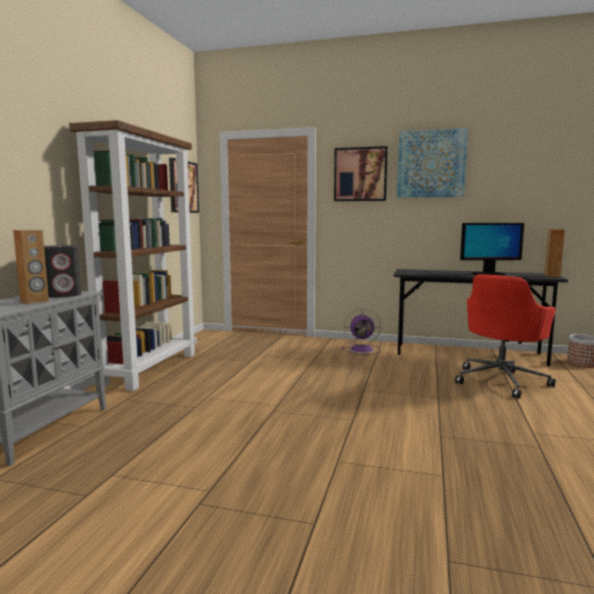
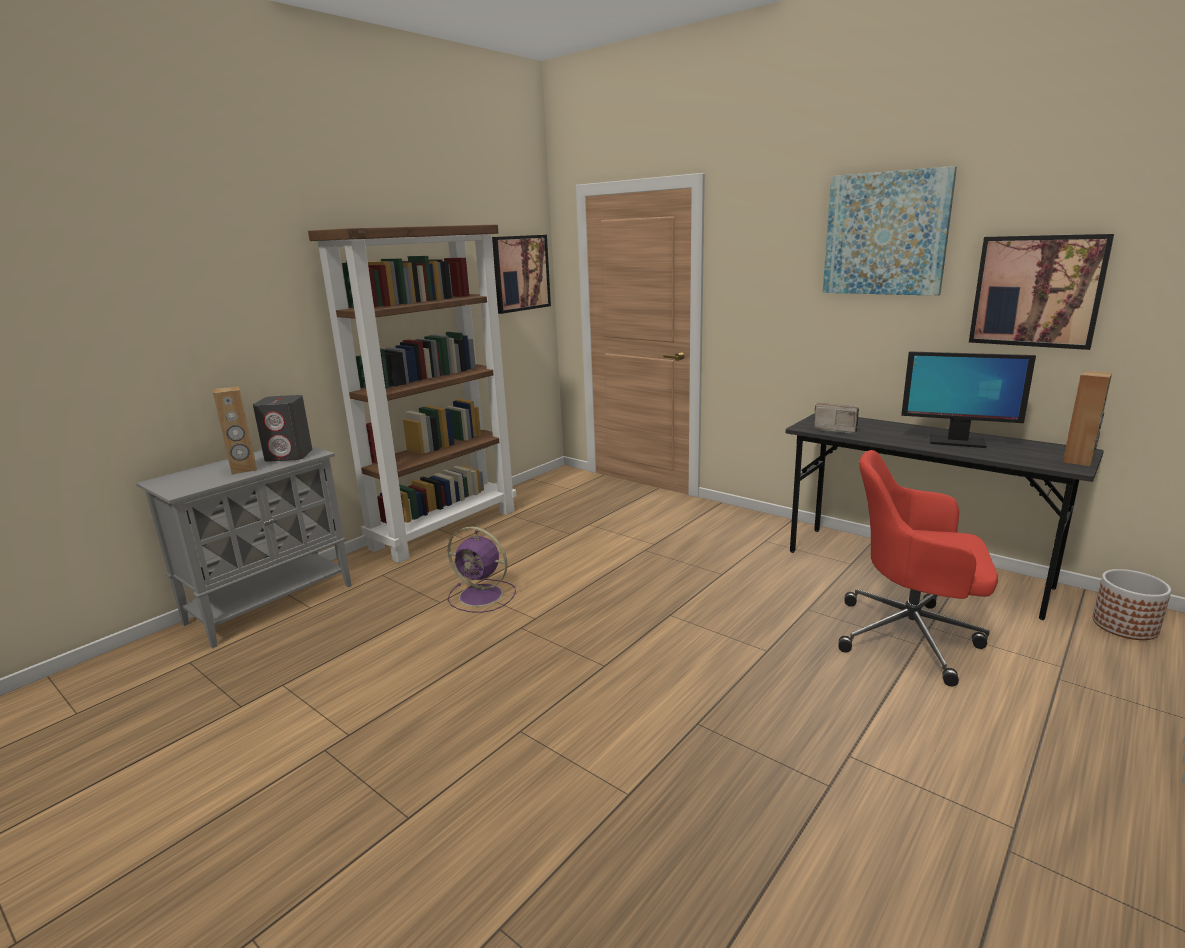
camera: 25 degrees right, 10 degrees up
(360, 174) = (768, 252): picture -> picture (1037, 291)
(362, 349) = (745, 533): purple fan -> purple fan (483, 596)
(421, 273) = (835, 430): none -> radio
(501, 380) = (911, 637): red office chair -> red office chair turned 45 degrees clockwise

